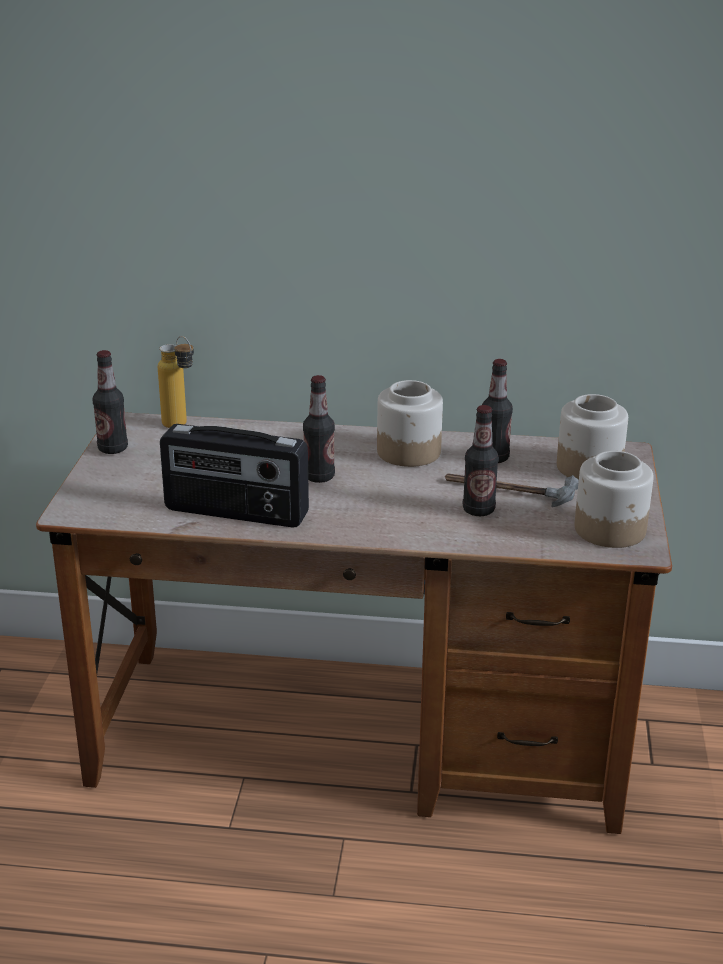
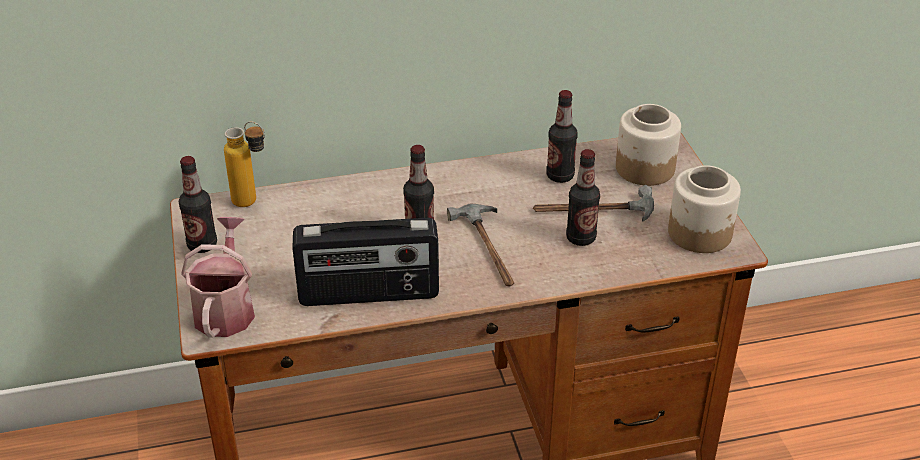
camera: 20 degrees left, 10 degrees up
(98, 498) = (226, 308): none -> watering can
(379, 500) = (489, 248): none -> hammer
(409, 452) = (483, 185): jar -> none

